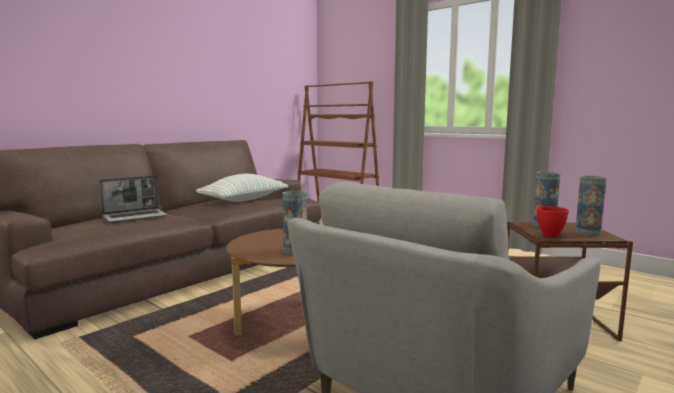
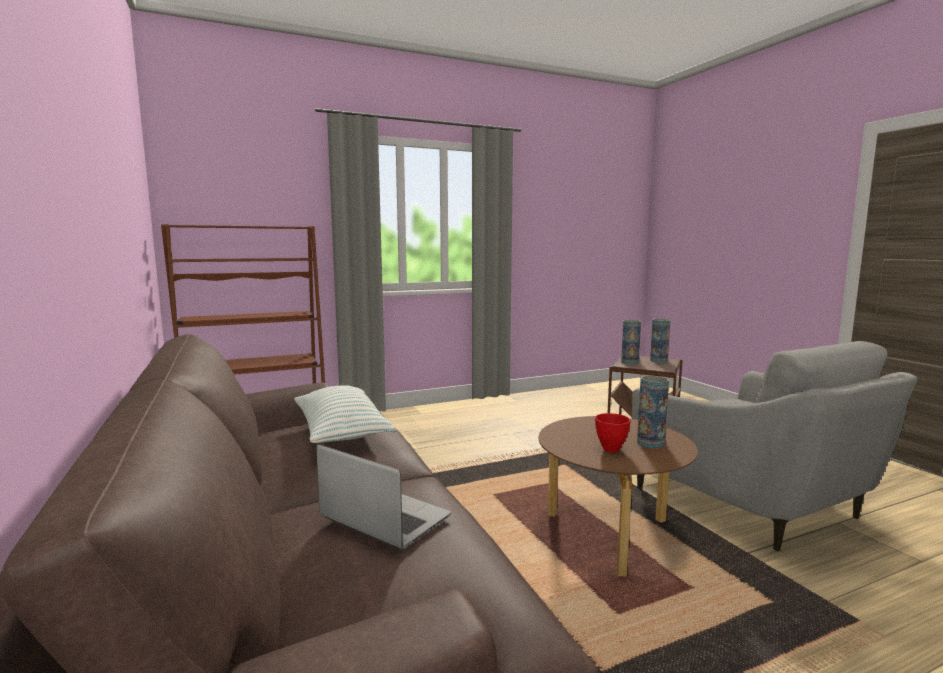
camera: 65 degrees left, 0 degrees up
(135, 217) = (382, 518): laptop -> laptop turned 45 degrees counterclockwise
(551, 235) = (662, 368): red bowl -> red bowl (611, 449)

